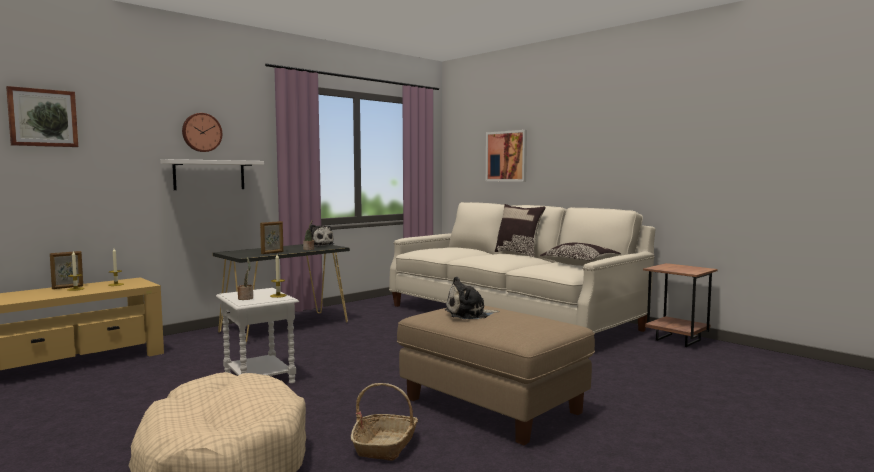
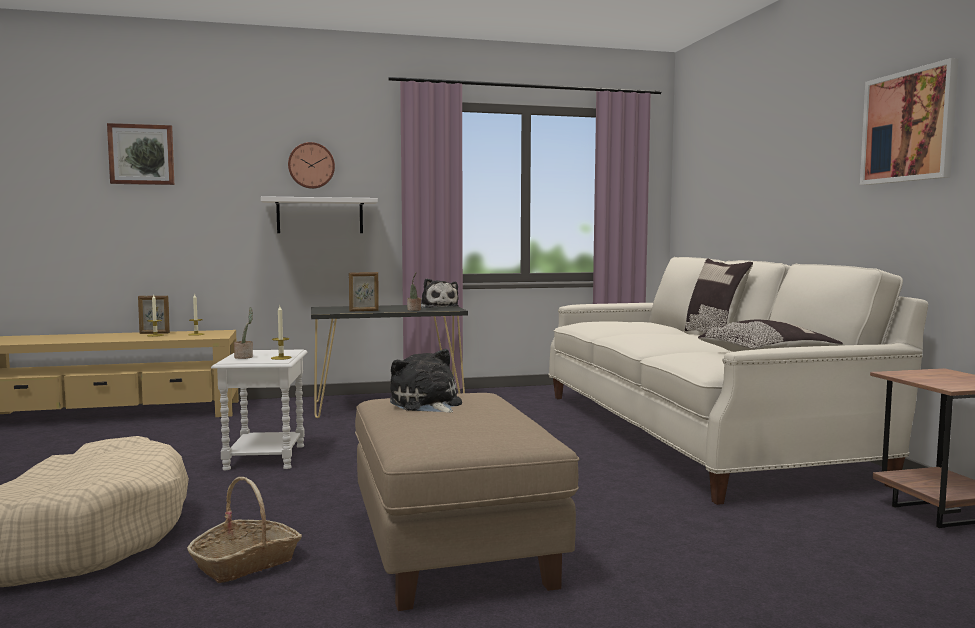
camera: 30 degrees right, 0 degrees up
(469, 314) = (427, 404): plush toy -> plush toy turned 45 degrees clockwise
(506, 156) = (739, 186): picture -> picture (908, 126)

